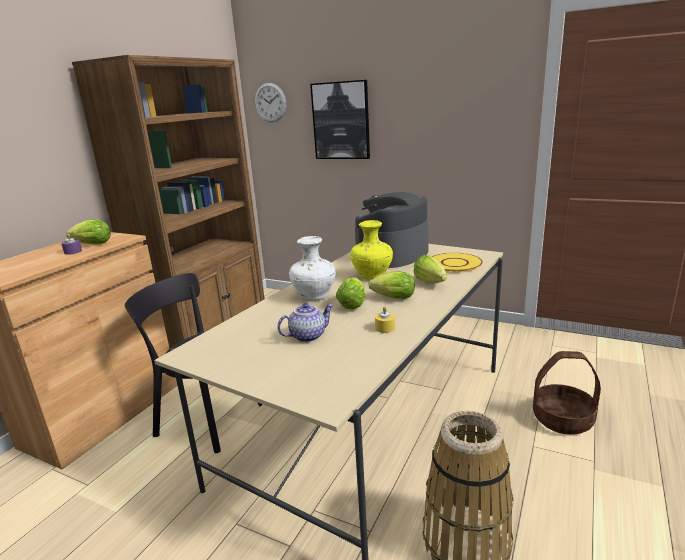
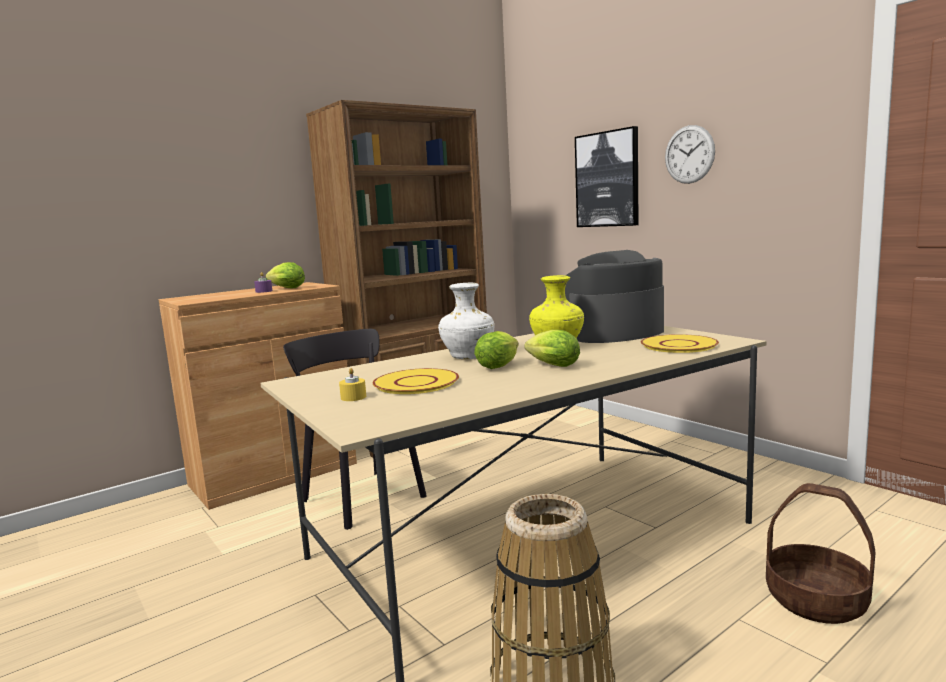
camera: 25 degrees right, 10 degrees down
(270, 102) = (534, 163): wall clock -> wall clock (689, 154)
(307, 336) = (415, 383): teapot -> yellow plate
(385, 328) = (504, 386): yellow candle -> yellow candle (353, 397)
(431, 283) = (620, 358): lettuce -> none

